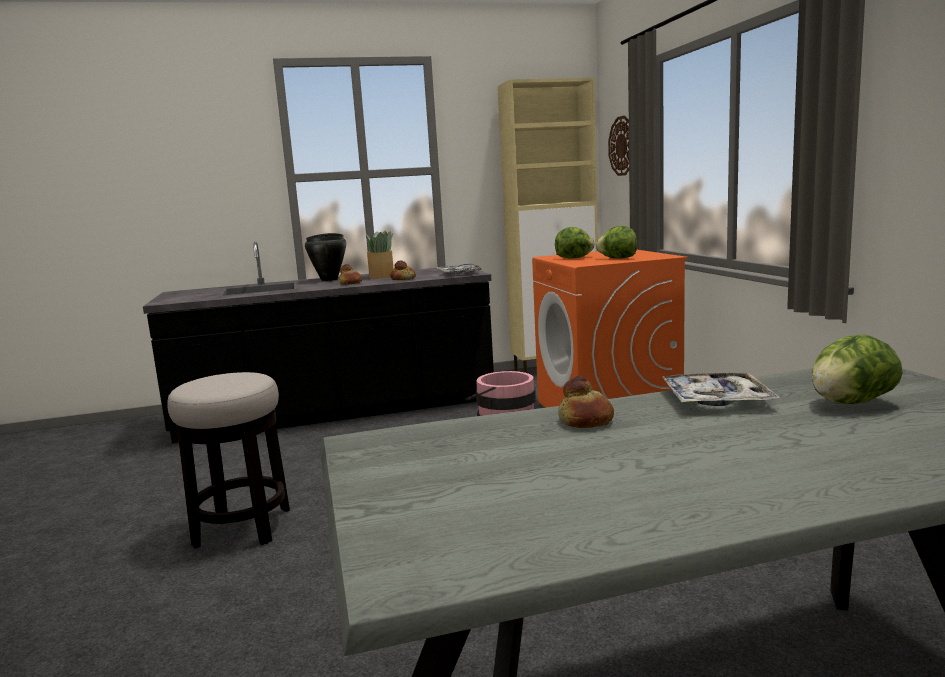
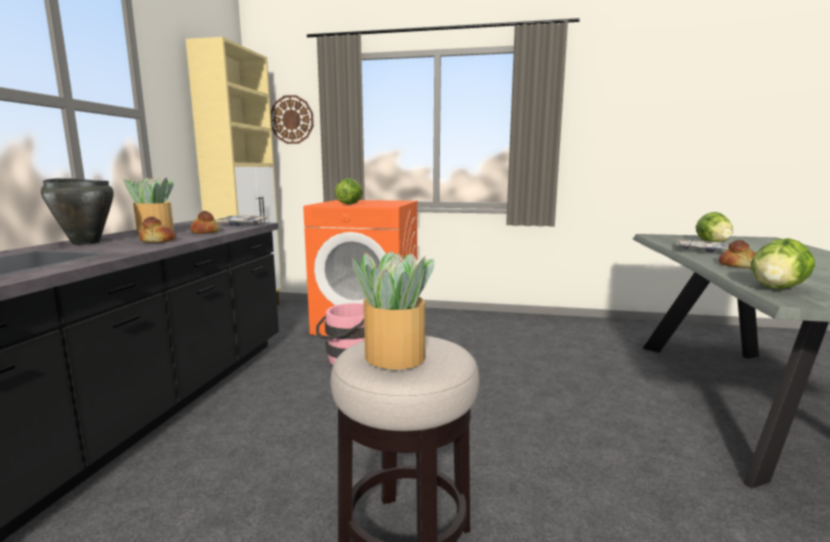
camera: 65 degrees left, 0 degrees up
(211, 380) = (393, 356): none -> potted plant
(617, 258) = (384, 203): lettuce -> lettuce (777, 288)

